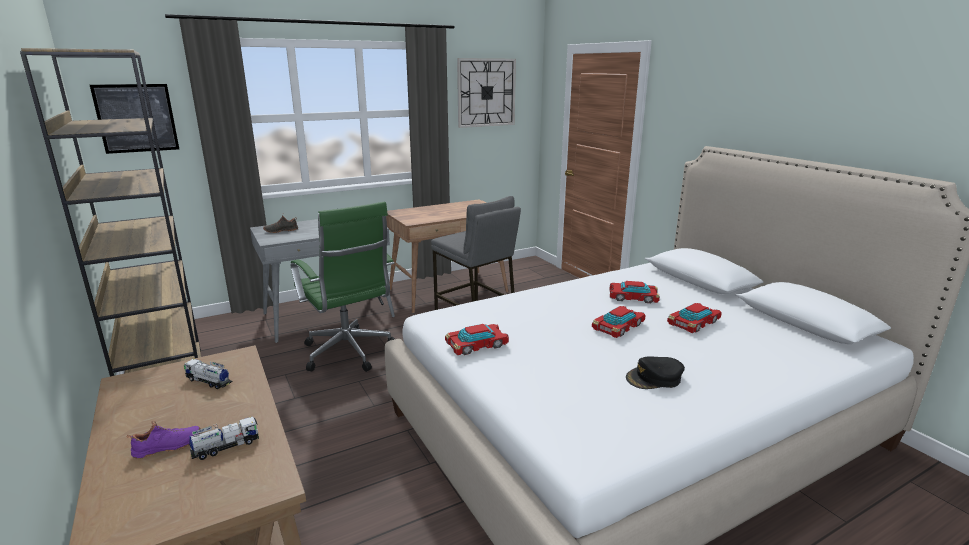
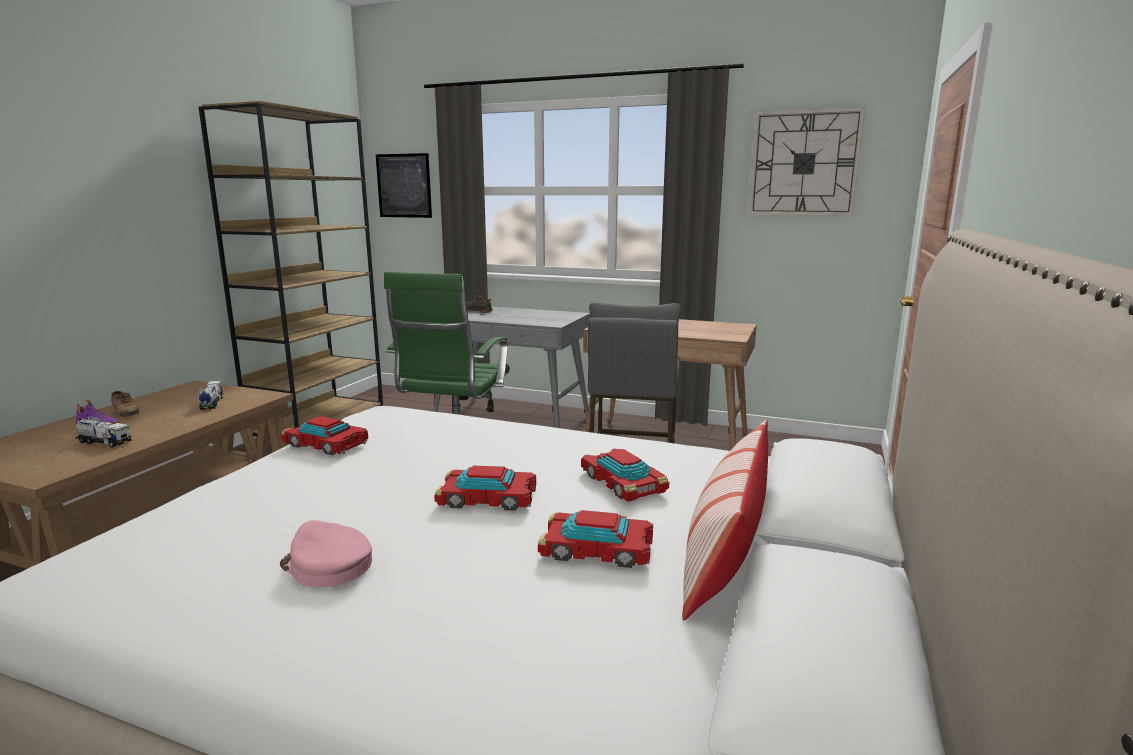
camera: 50 degrees right, 5 degrees down
(144, 426) = (126, 412): none -> shoe
(654, 378) = (327, 565): black cap -> pink cap
(719, 305) = (724, 556): none -> pillow

